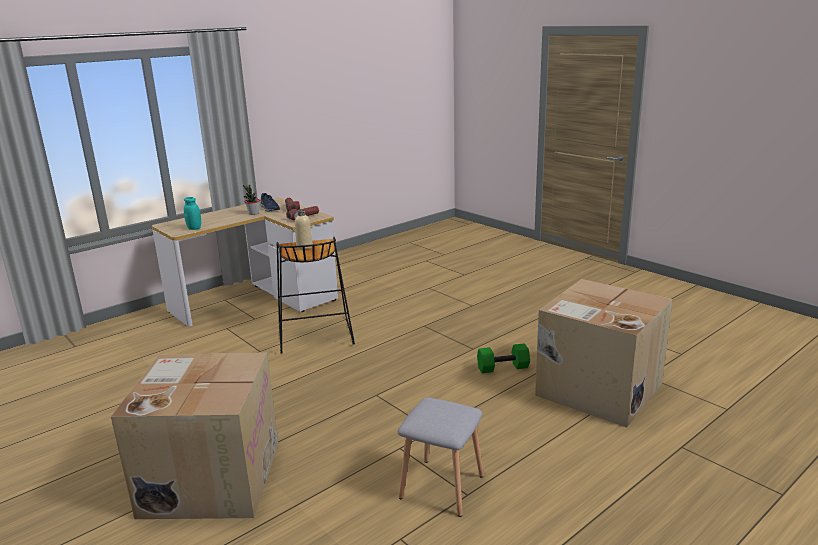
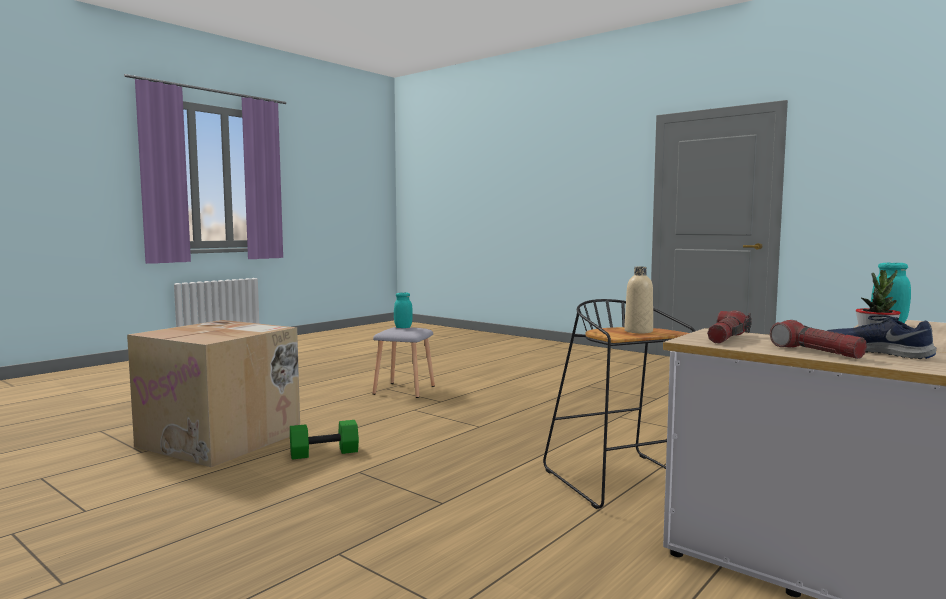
camera: 170 degrees right, 15 degrees down
(210, 477) = (577, 387): cardboard box -> none
(441, 419) = (403, 327): none -> turquoise jar

